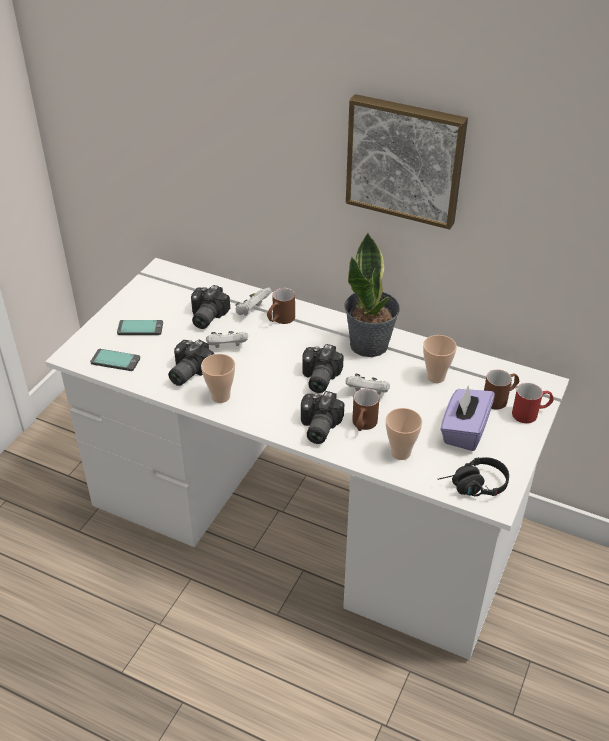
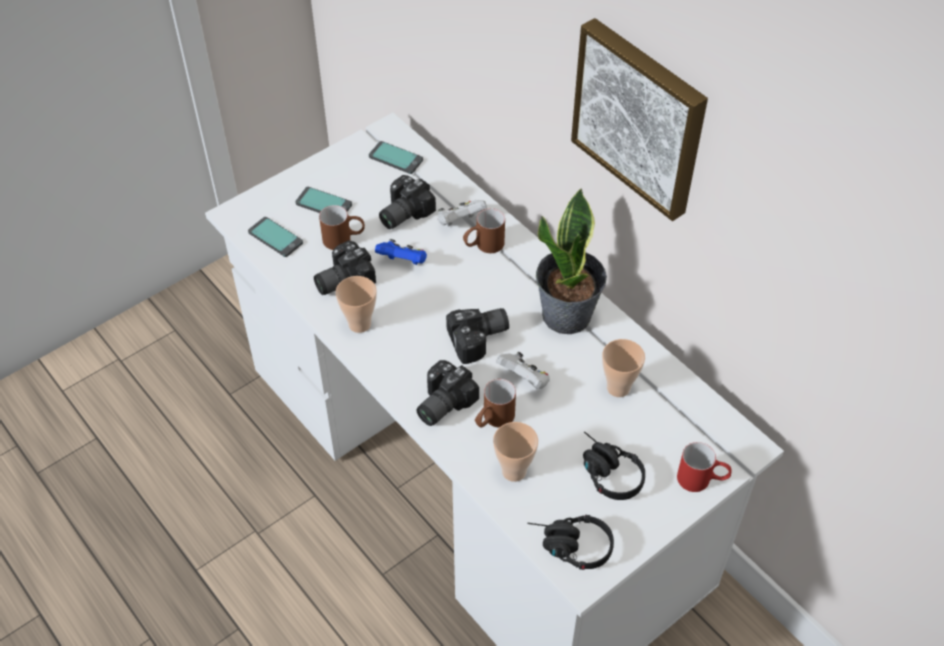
camera: 25 degrees right, 10 degrees up
(177, 285) = (396, 158): none -> phone
(227, 347) = (403, 262): white game controller -> blue game controller
(318, 379) = (480, 340): camera -> camera turned 150 degrees counterclockwise
(464, 431) = (605, 472): purple tissue box -> black headphones
(500, 398) = (677, 445): brown mug -> brown mug (344, 239)

